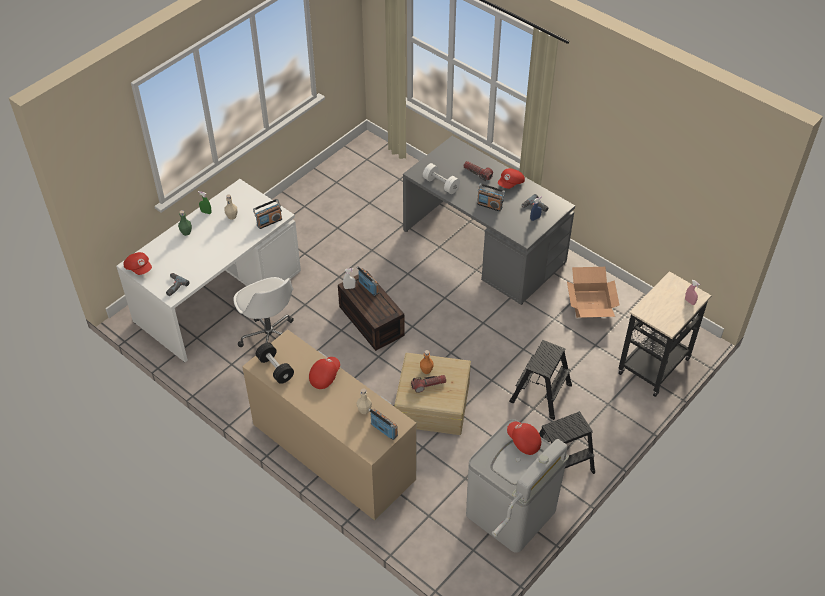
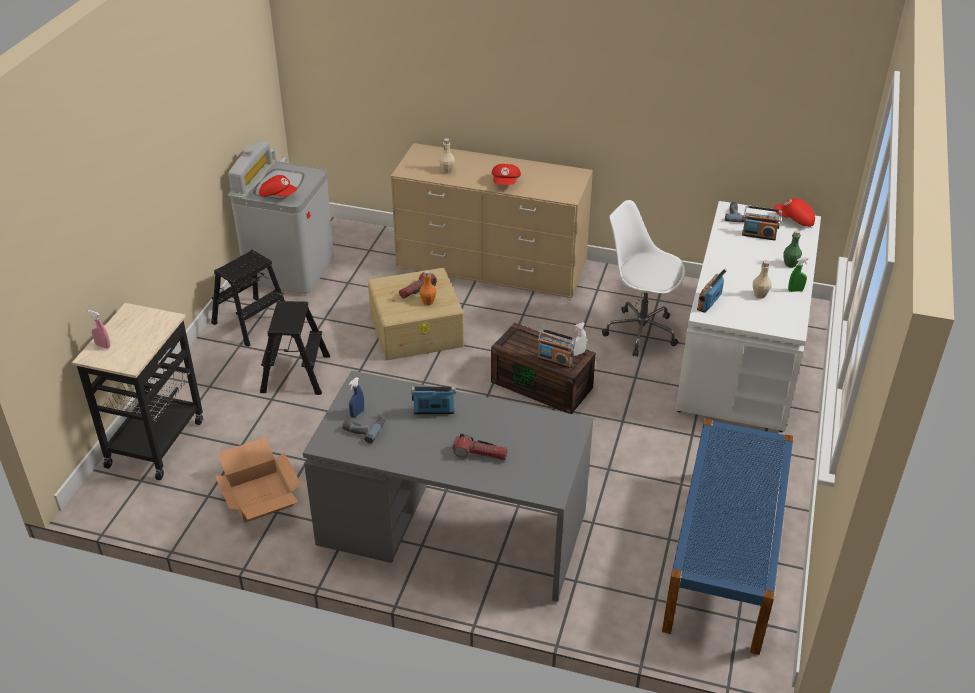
camera: 155 degrees right, 10 degrees down
(275, 368) = (559, 175): black dumbbell -> none
(348, 185) = (725, 558): none -> blue bench
(384, 430) = (418, 164): radio -> radio (758, 235)
(441, 184) = (525, 419): white dumbbell -> none
(511, 183) = (419, 454): red cap -> none

